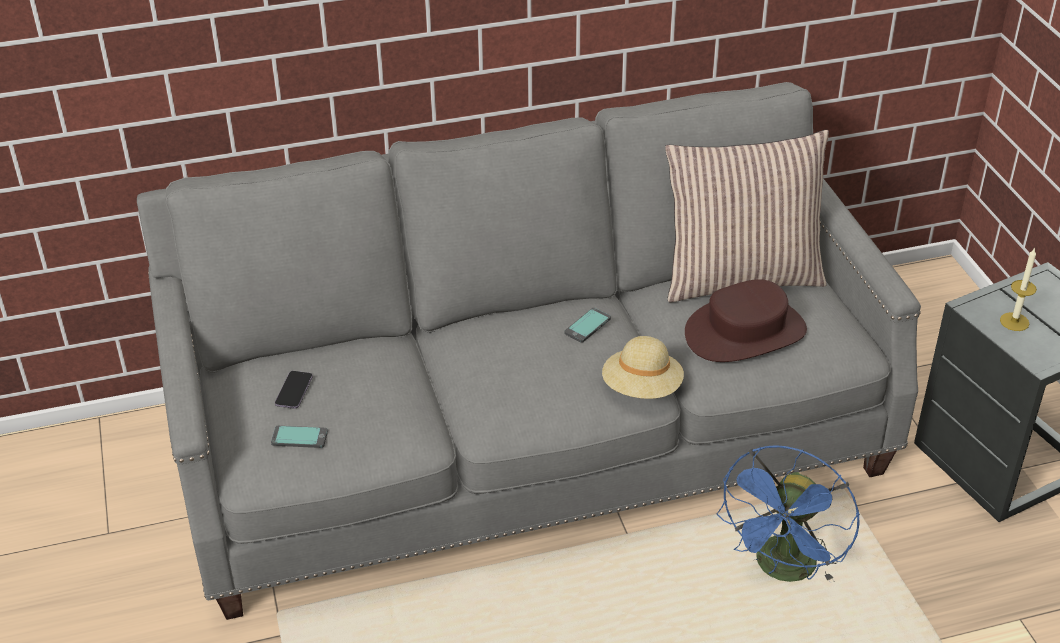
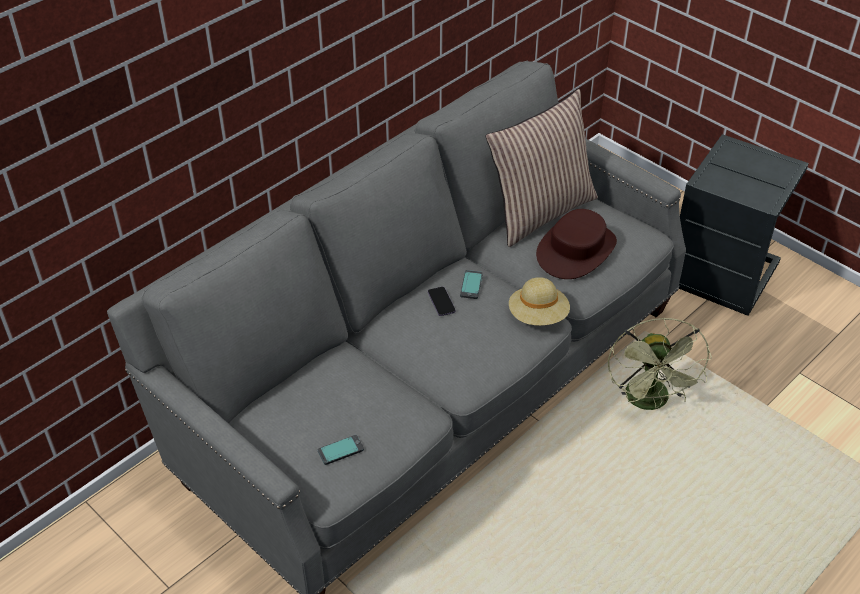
camera: 30 degrees left, 5 degrees up
(294, 391) = (306, 417): phone -> phone (441, 302)
(783, 571) = (650, 402): blue fan -> green fan
(1014, 322) = (733, 182): candle -> none

